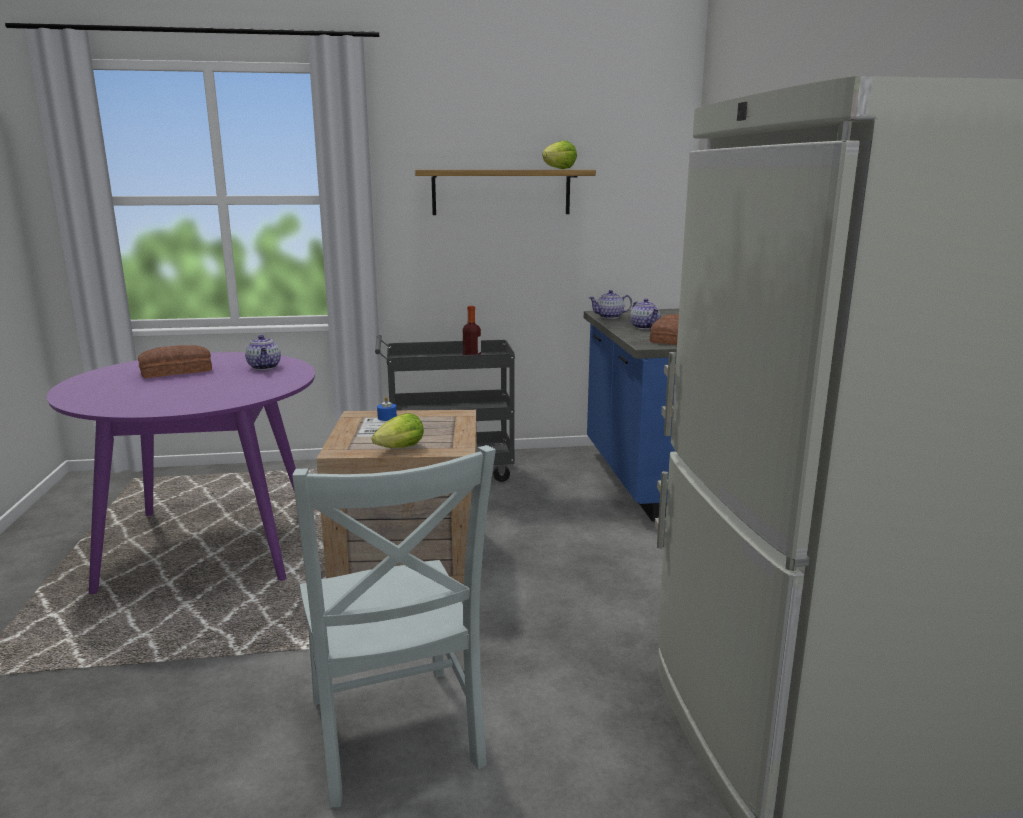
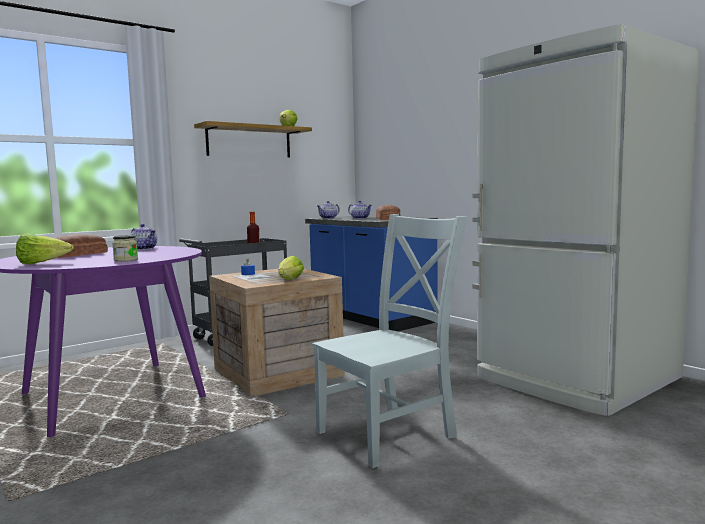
camera: 30 degrees left, 10 degrees down
(96, 393) = (42, 263): none -> lettuce
(172, 402) = (126, 260): none -> jar
(394, 737) = (390, 433): grey chair -> grey chair turned 75 degrees counterclockwise

